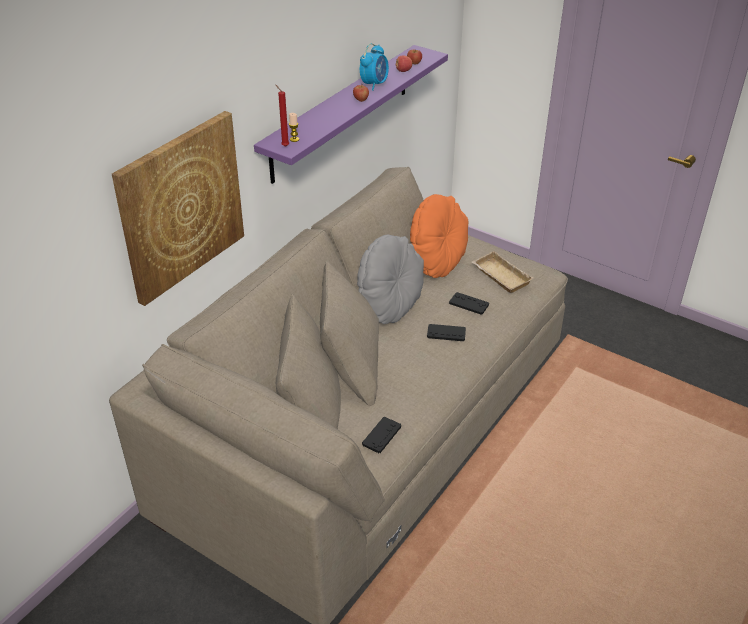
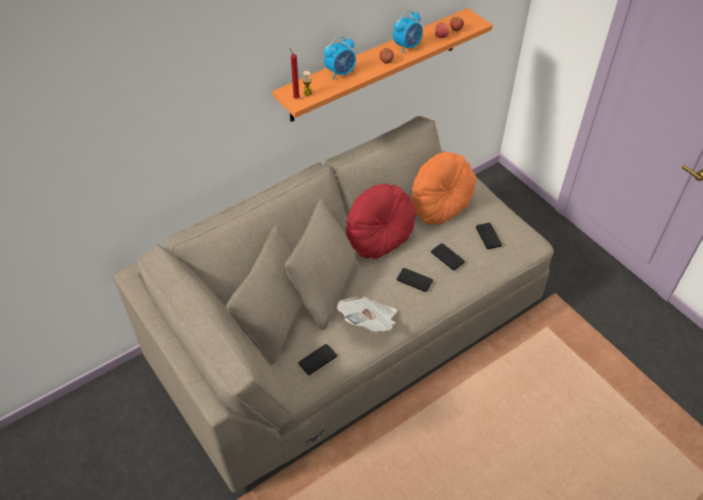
camera: 20 degrees right, 10 degrees up
(181, 206) = (192, 137): picture -> none
(319, 117) = (340, 73): none -> alarm clock
(342, 112) = (375, 65): purple shelf -> orange shelf
(390, 309) = (380, 243): grey pillow -> red pillow
(419, 384) = (369, 322): none -> newspaper
(499, 276) = (488, 236): beige tray -> black game controller

